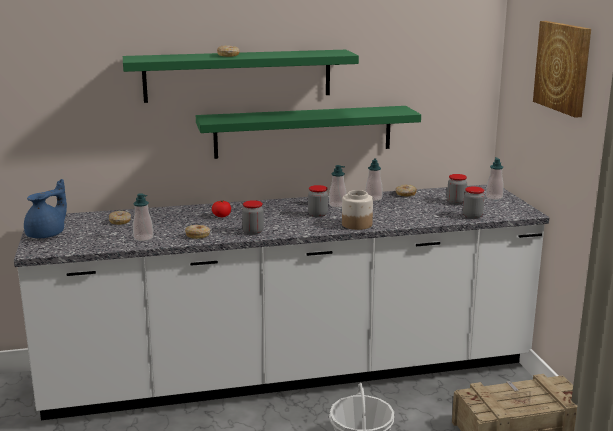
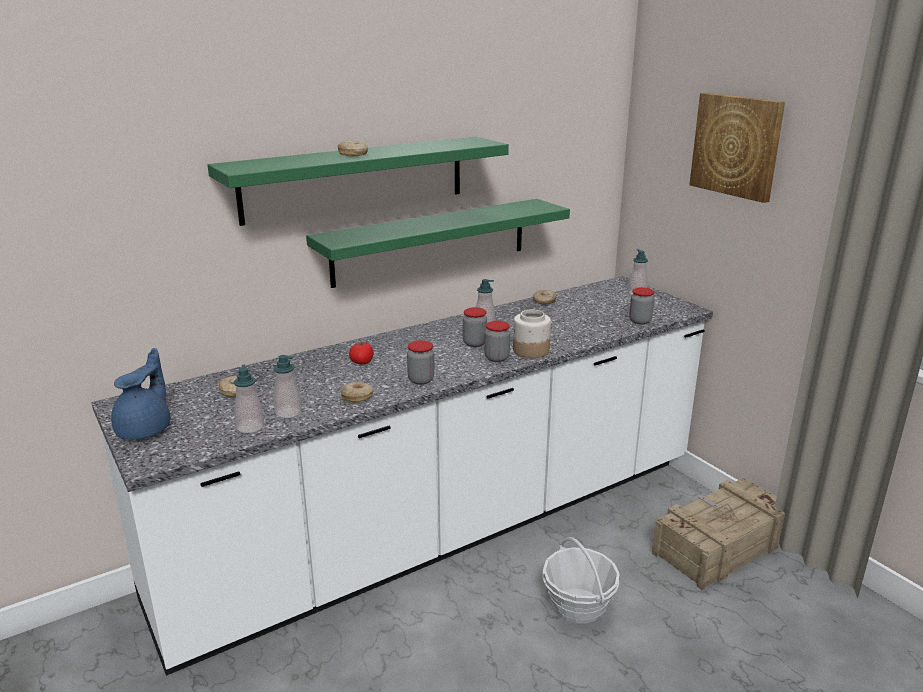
camera: 20 degrees left, 5 degrees up
(373, 198) = (516, 312): soap dispenser -> soap dispenser (250, 427)
(456, 202) = (606, 305): jar -> jar (497, 358)

